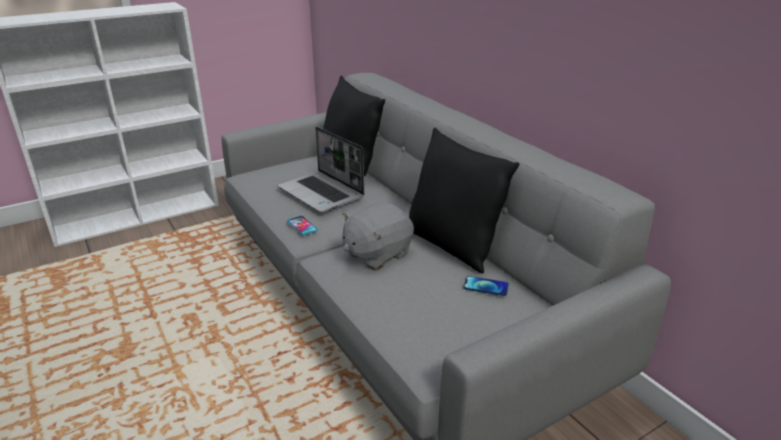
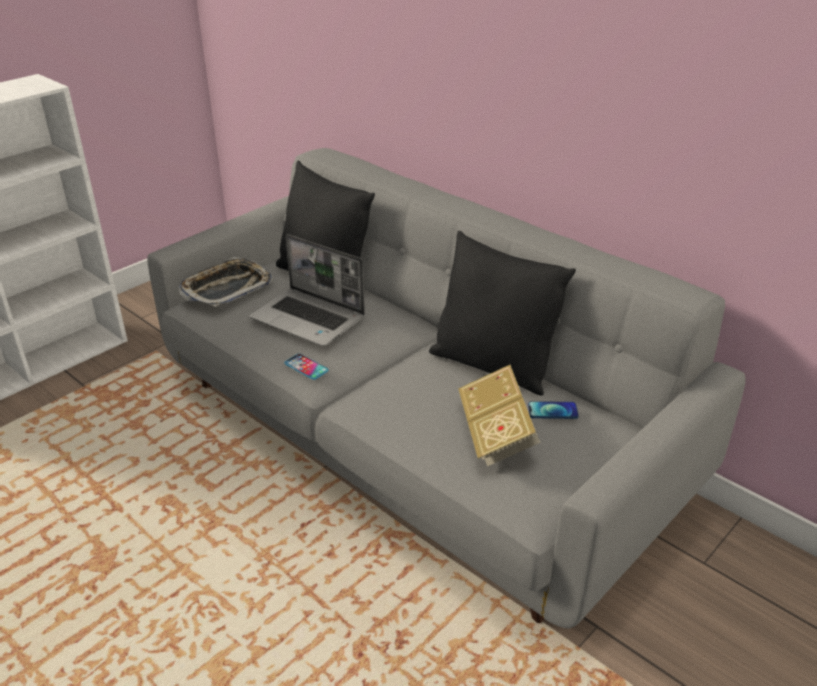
camera: 15 degrees left, 5 degrees up
(274, 166) = (226, 288): none -> tray
(376, 254) = (413, 390): grey plush toy -> none
(427, 296) = (496, 434): none -> book

